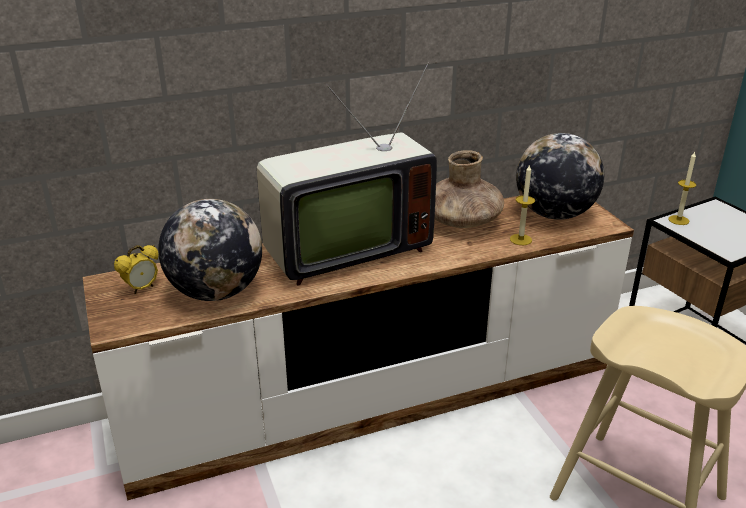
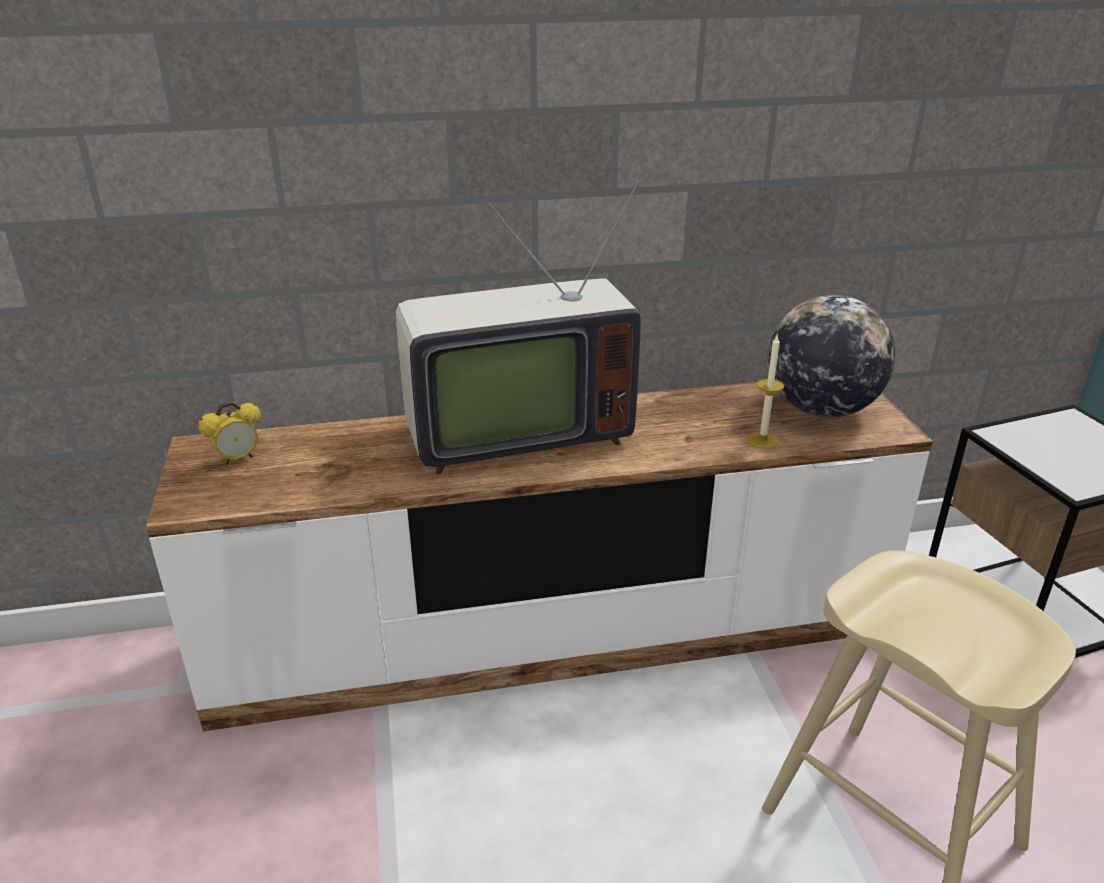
camera: 10 degrees right, 0 degrees up
(216, 292) = (328, 473): globe -> none
(461, 222) = (687, 409): brown vase -> none
(678, 220) = (1009, 433): candle -> none

